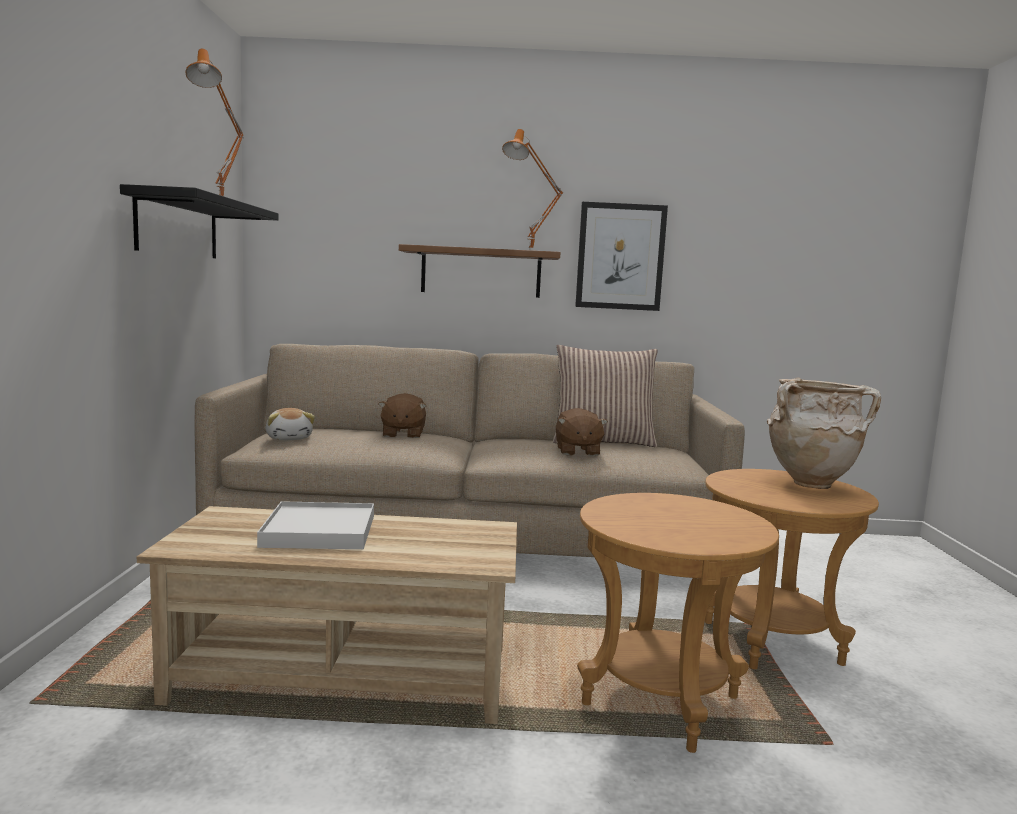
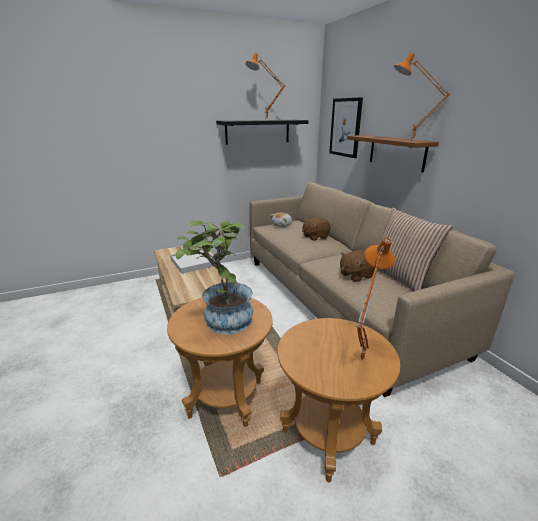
camera: 65 degrees right, 15 degrees up
(620, 257) = (481, 146): picture -> picture (345, 127)
(679, 518) = (221, 320): none -> potted plant
(808, 484) = (360, 359): beige vase -> orange table lamp

